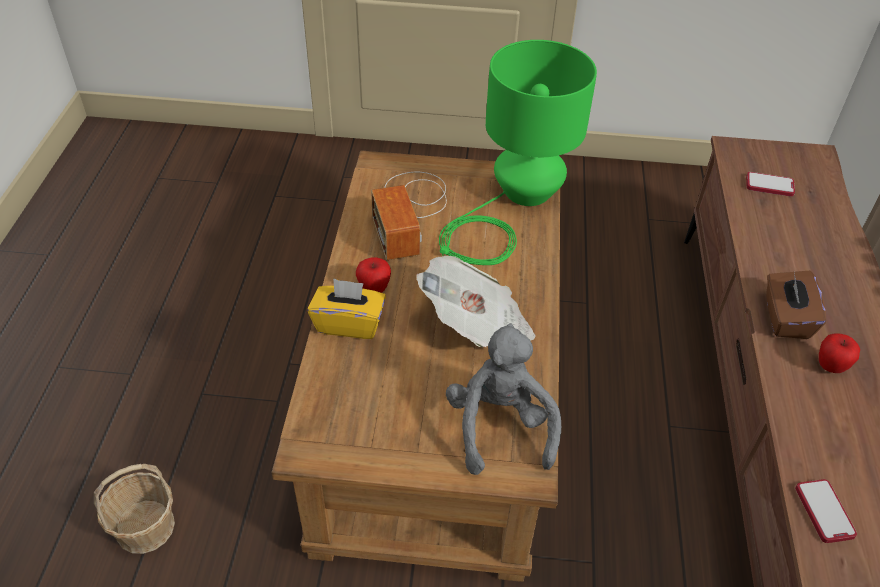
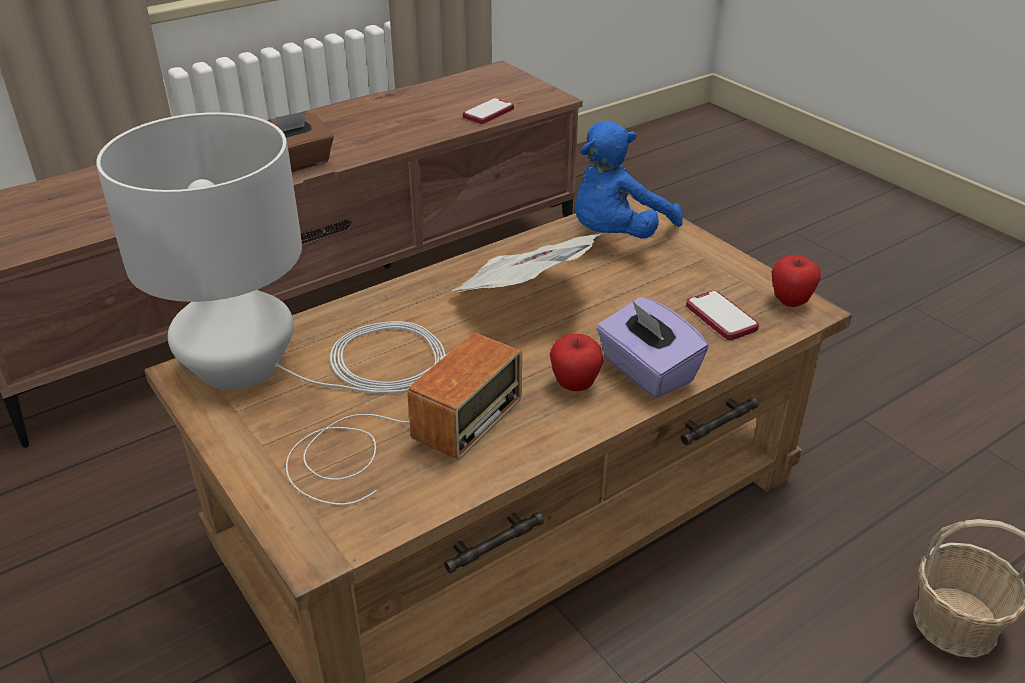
camera: 130 degrees left, 10 degrees down
(349, 323) = (646, 371): yellow tissue box -> purple tissue box
(500, 426) = (616, 235): grey plush toy -> blue plush toy
(508, 210) = (298, 363): green table lamp -> white table lamp
(769, 185) = (58, 220): phone -> phone (721, 317)
(830, 366) = (335, 137): apple -> apple (790, 301)

